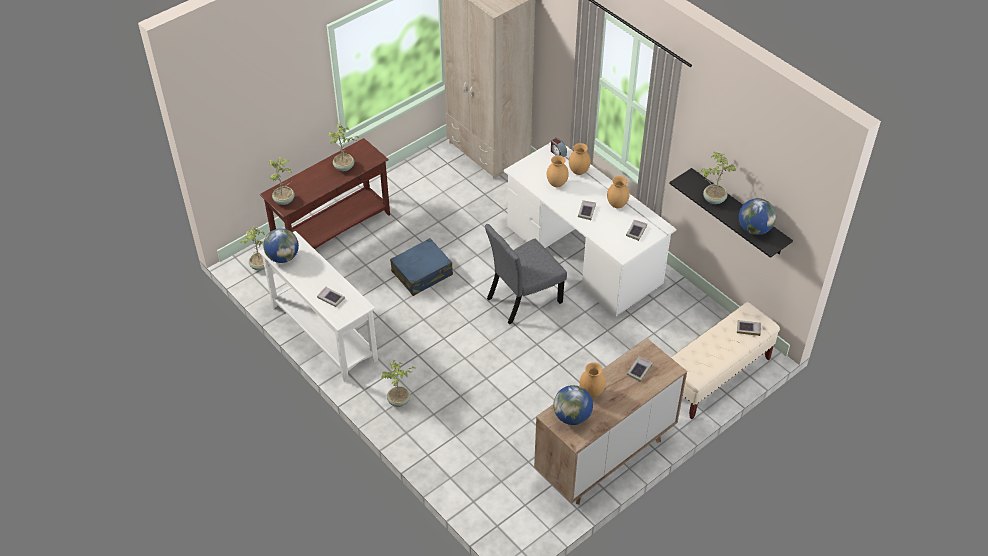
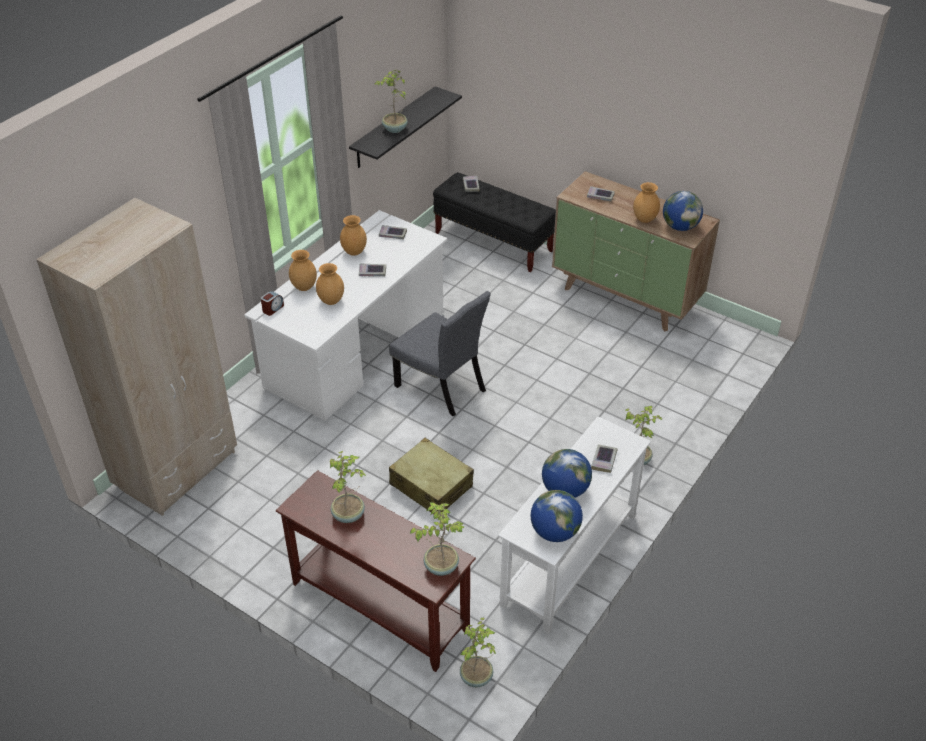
camera: 105 degrees left, 5 degrees down
(422, 273) = (431, 485): blue suitcase -> beige suitcase
(715, 376) = (493, 242): beige bench -> black bench
(754, 229) = (429, 105): globe -> globe (565, 490)

